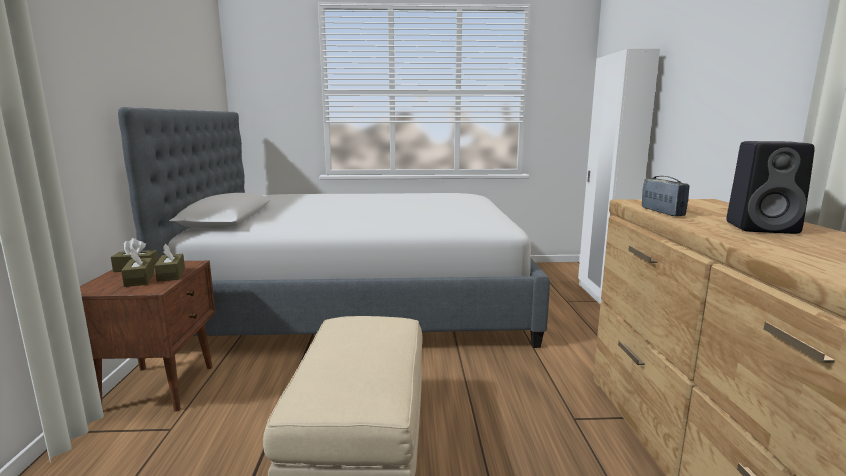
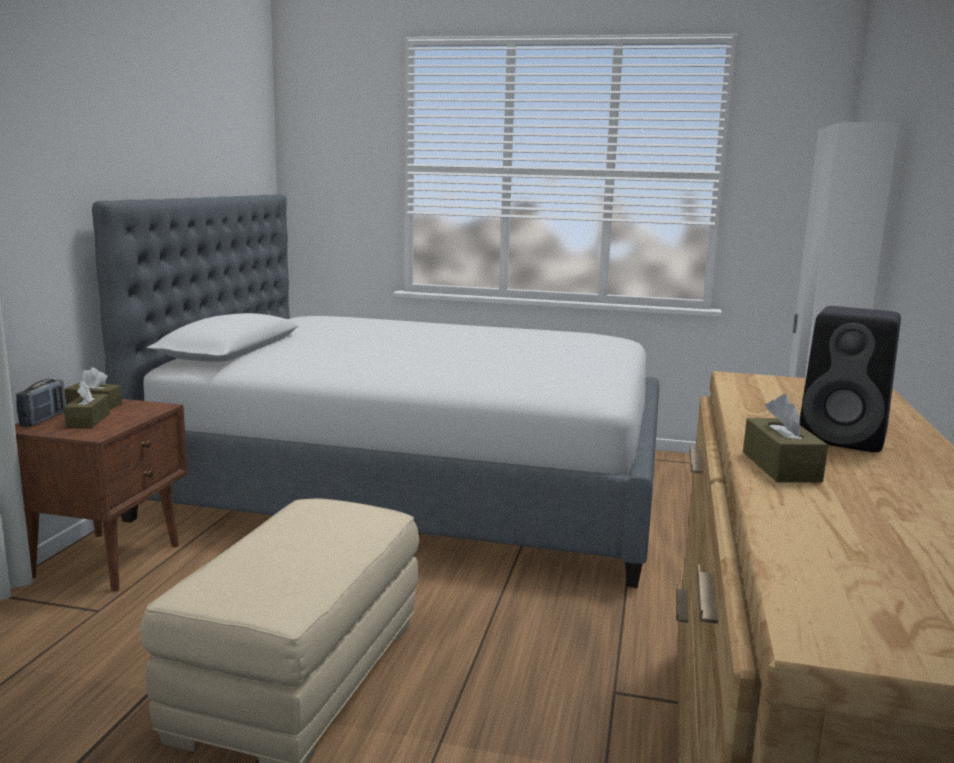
camera: 15 degrees right, 0 degrees up
(171, 274) = (126, 418): brown tissue box -> brown tissue box (781, 467)
(662, 212) = (744, 399): radio -> radio (43, 419)

